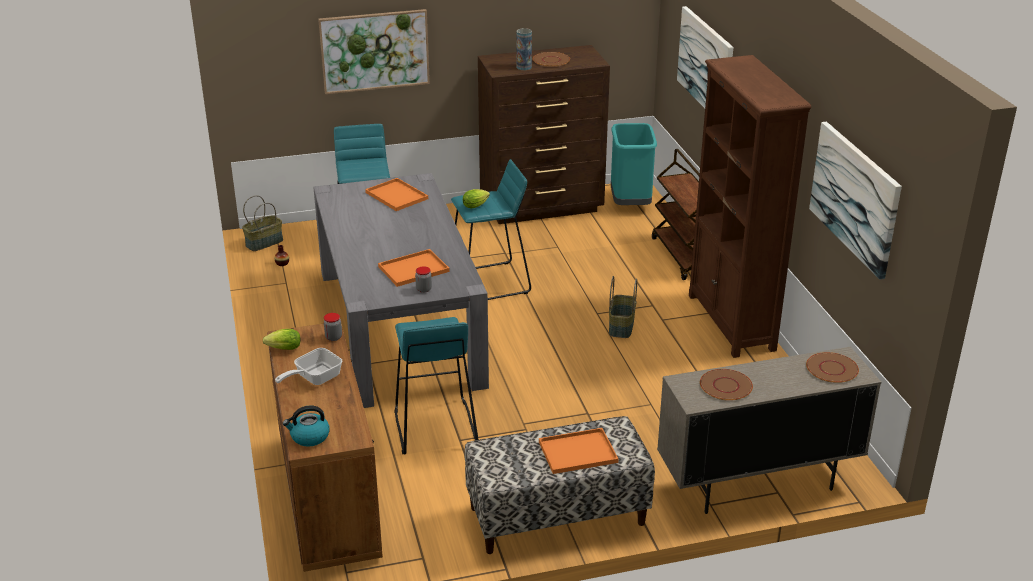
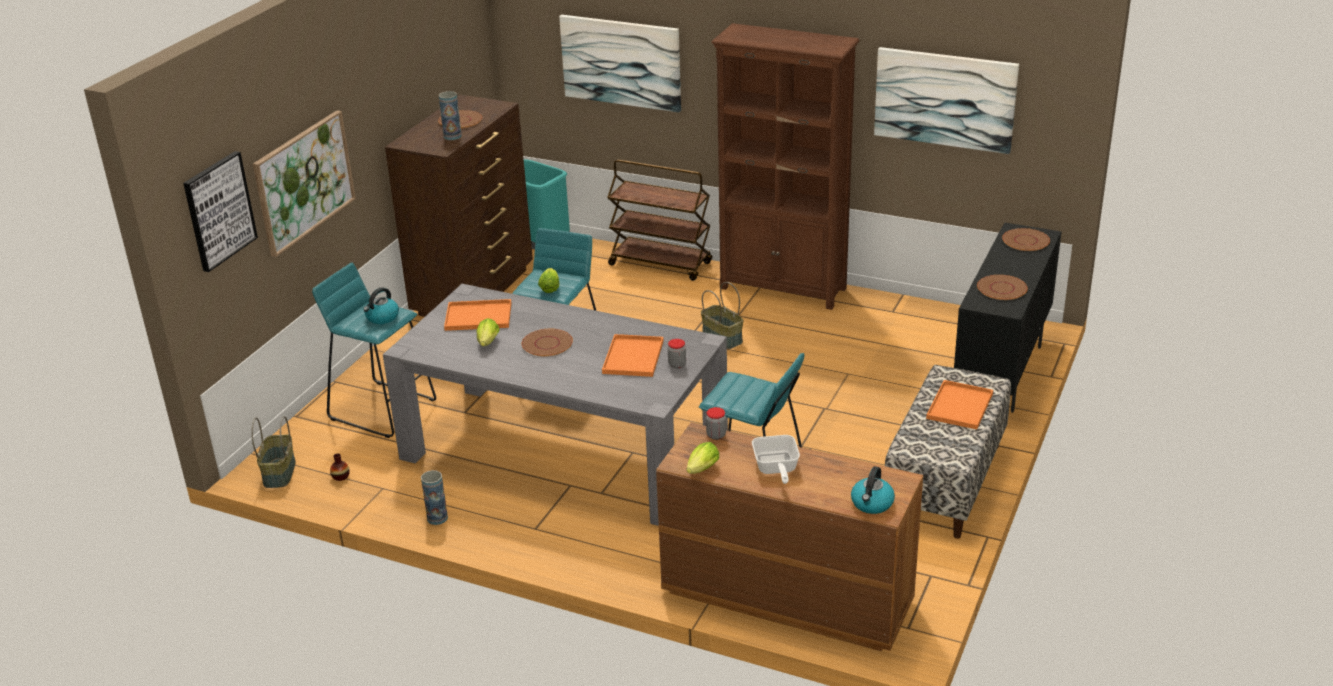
camera: 50 degrees left, 0 degrees up
(275, 40) = (219, 210): none -> picture
(275, 316) = (437, 518): none -> vase
(365, 169) = (382, 318): none -> kettle
(367, 213) = (487, 343): none -> lettuce
(392, 232) = (547, 344): none -> brown plate
(757, 484) = (1001, 374): beige cabinet -> black cabinet

